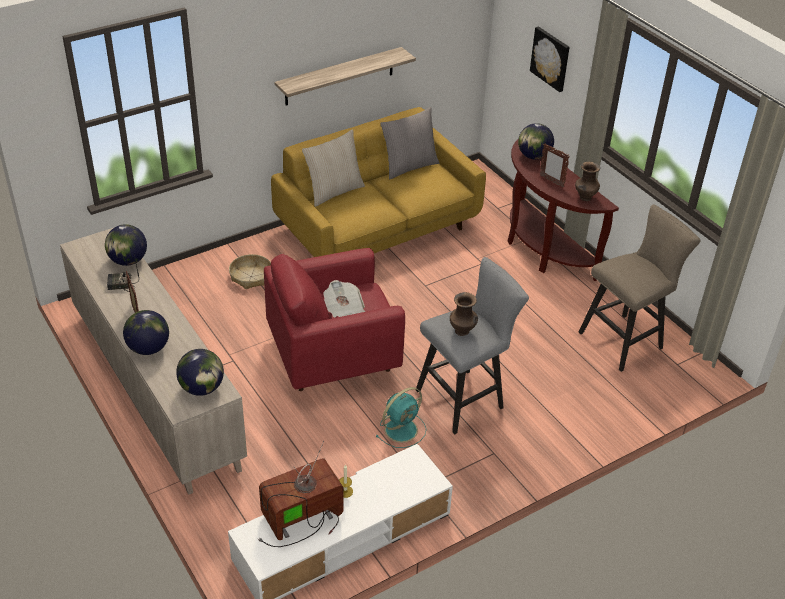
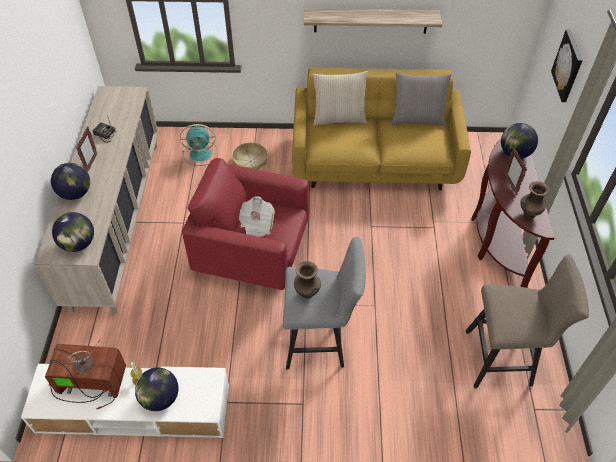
camera: 35 degrees right, 10 degrees up
(128, 261) = (127, 117): globe -> globe (160, 398)
(402, 429) = (251, 342): turquoise fan -> turquoise fan (201, 154)

